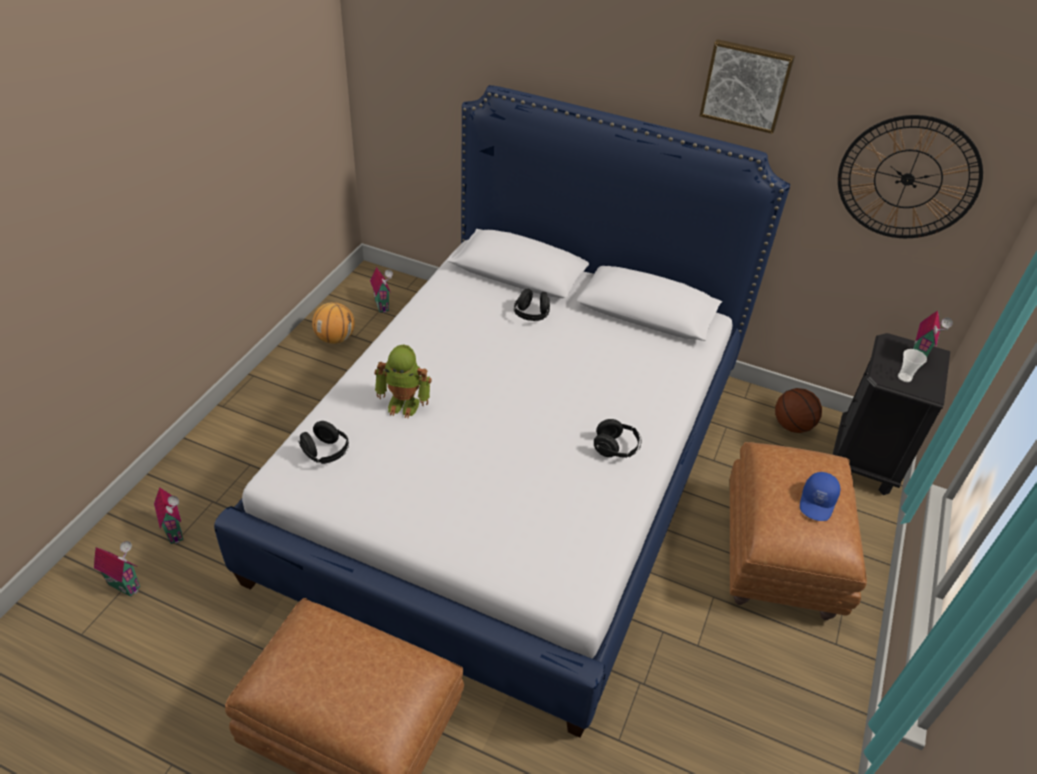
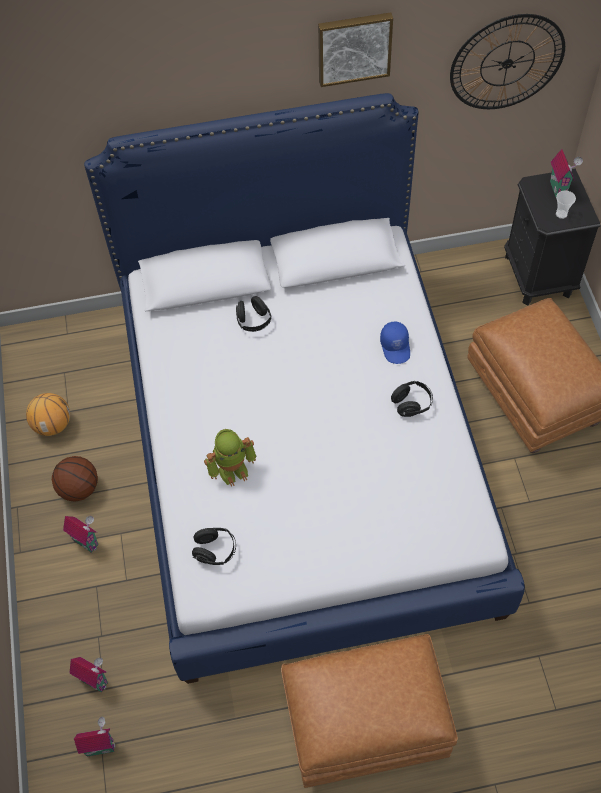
camera: 30 degrees left, 15 degrees up
(383, 305) = (63, 364): toy house -> toy house (87, 541)
(792, 426) = (471, 276): basketball -> basketball (79, 488)
(818, 502) = (561, 353): blue cap -> blue cap (396, 347)

